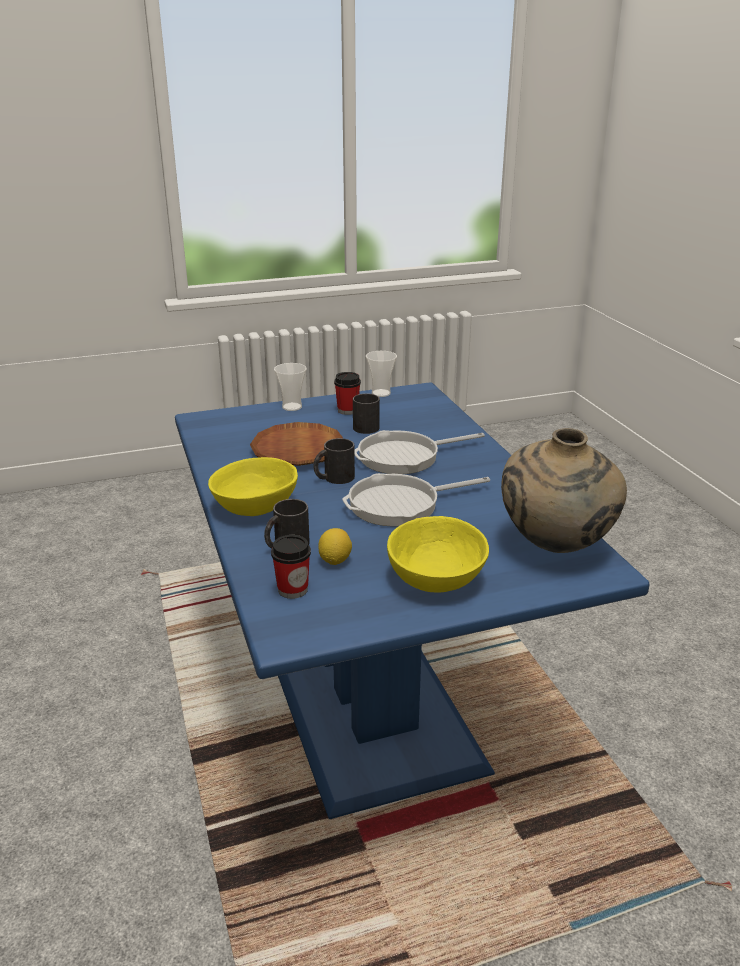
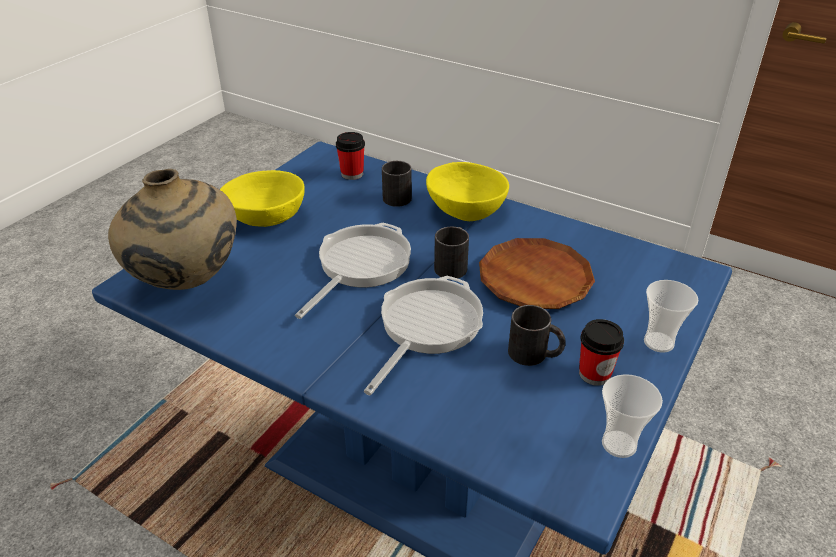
camera: 140 degrees right, 10 degrees up
(335, 560) = (351, 200): lemon -> none

